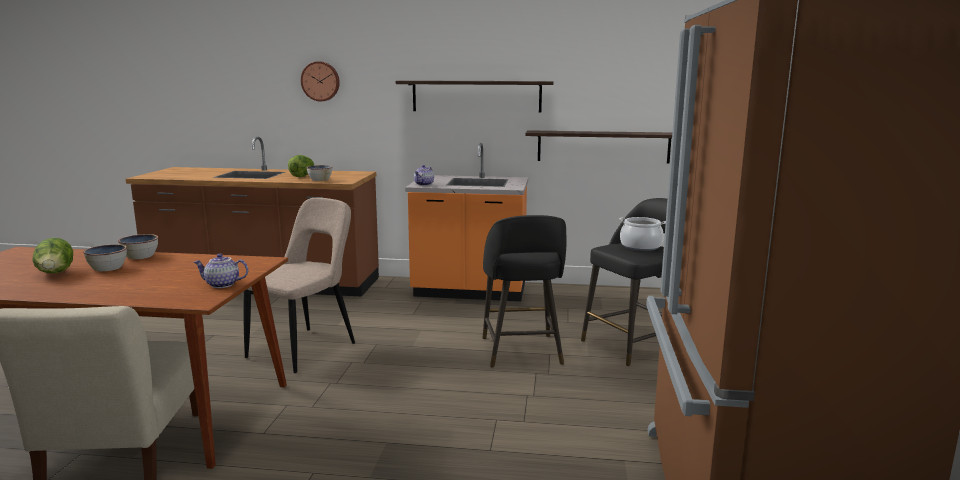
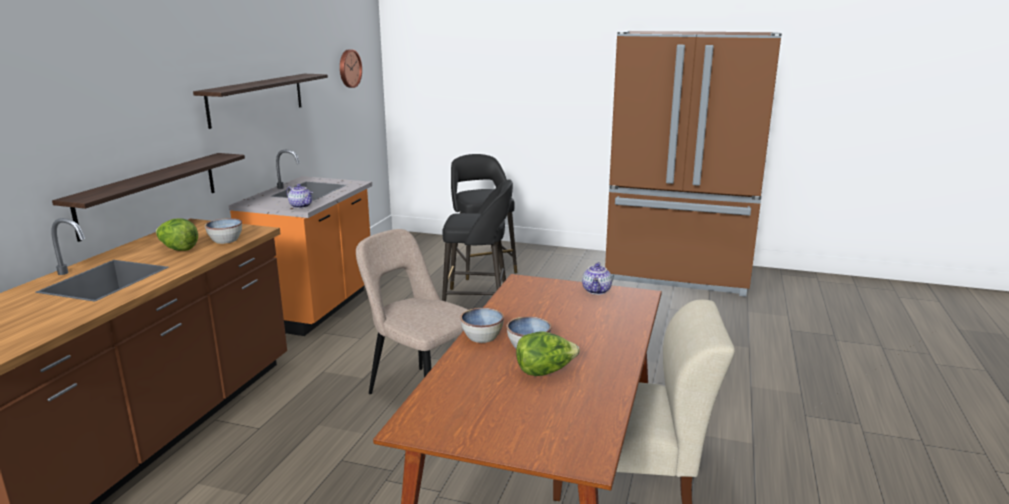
camera: 80 degrees left, 5 degrees up
(321, 81) = (102, 108): wall clock -> wall clock (349, 68)
(603, 146) = (336, 130): shelf -> shelf (149, 193)
(640, 246) = (481, 192): cooking pot -> none

